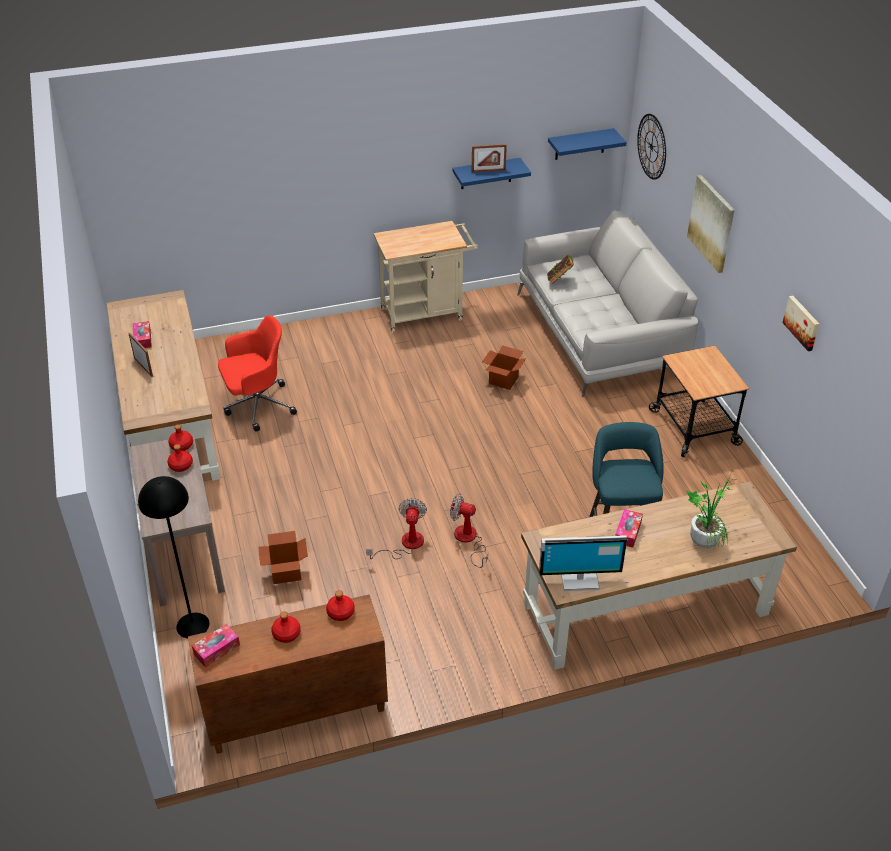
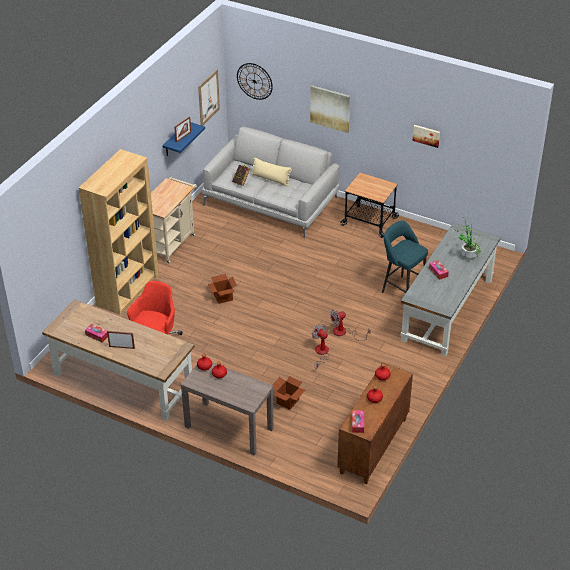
camera: 45 degrees left, 0 degrees up
(192, 625) = (281, 451): black floor lamp -> none
(314, 333) = (128, 289): none -> brown bookcase
(503, 380) = (258, 253): cardboard box -> cardboard box (223, 297)
(579, 578) = (445, 301): monitor -> none
(580, 144) = (208, 97): blue shelf -> picture
(600, 296) = (270, 179): none -> beige pillow
(645, 609) = (447, 310): brown desk -> grey desk

